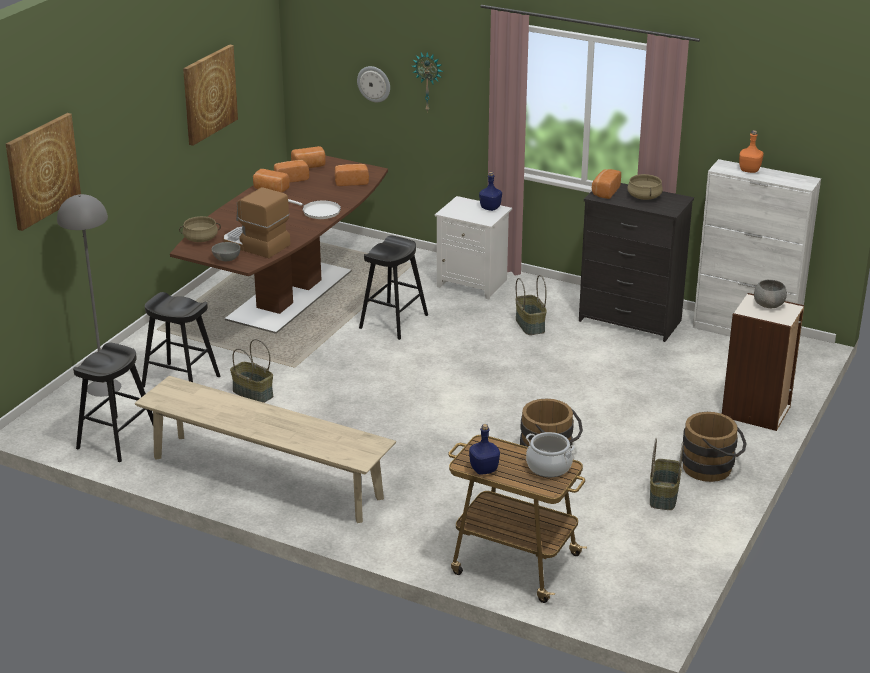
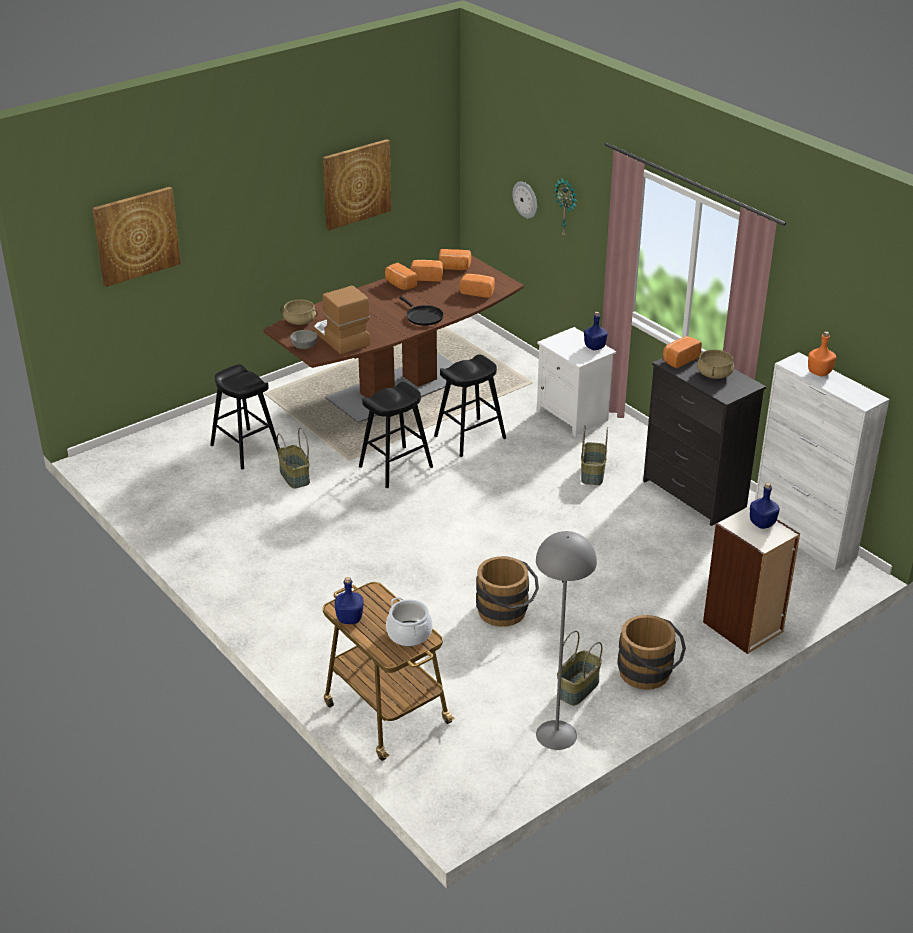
camera: 25 degrees right, 5 degrees up
(104, 387) = (181, 437): grey floor lamp -> grey floor lamp (556, 735)
(117, 439) = (155, 489): black stool -> black stool (396, 467)
(266, 477) = (243, 561): beige bench -> none
(318, 212) = (423, 316): white frying pan -> black frying pan
(768, 305) = (761, 523): grey bowl -> blue bottle

